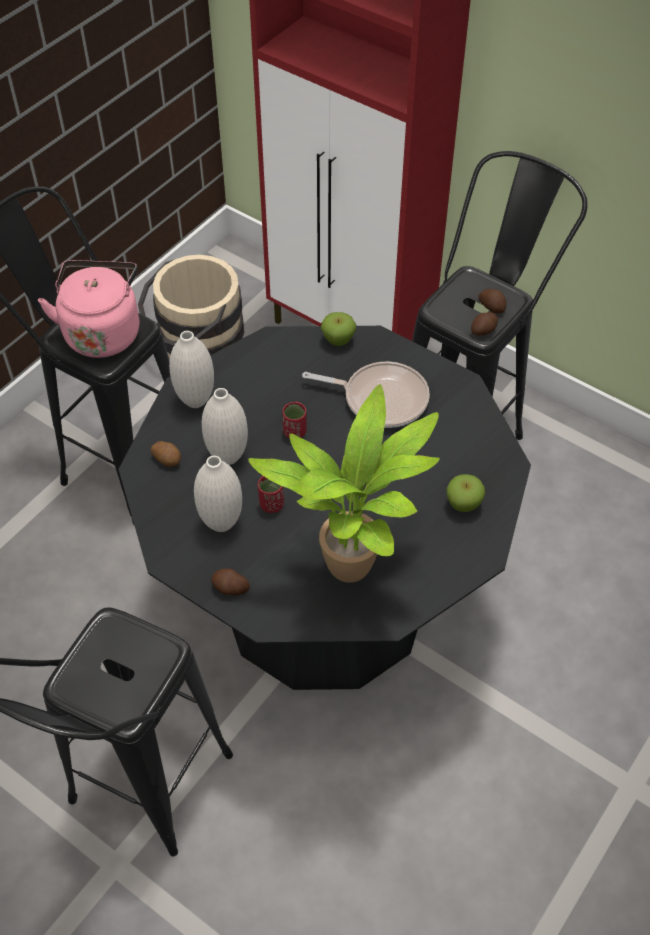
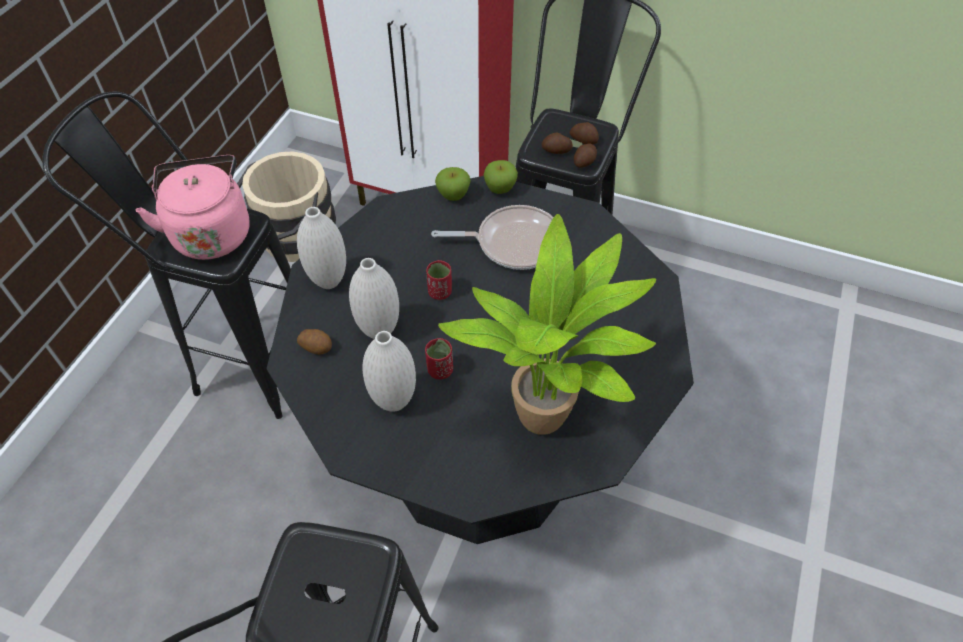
camera: 15 degrees left, 0 degrees up
(230, 588) = (425, 470): potato -> potato (556, 151)
(463, 504) = (630, 328): apple -> apple (500, 189)

